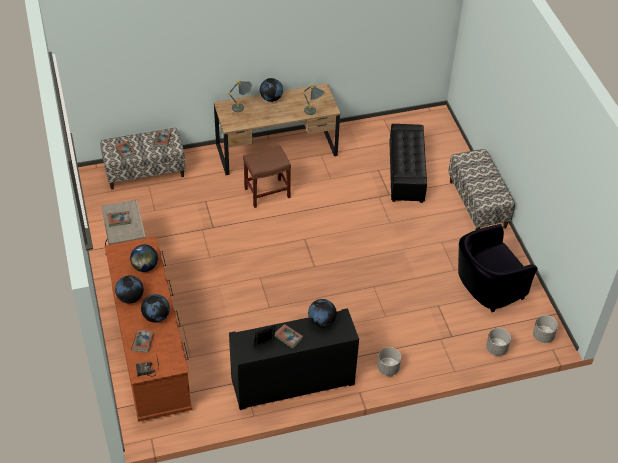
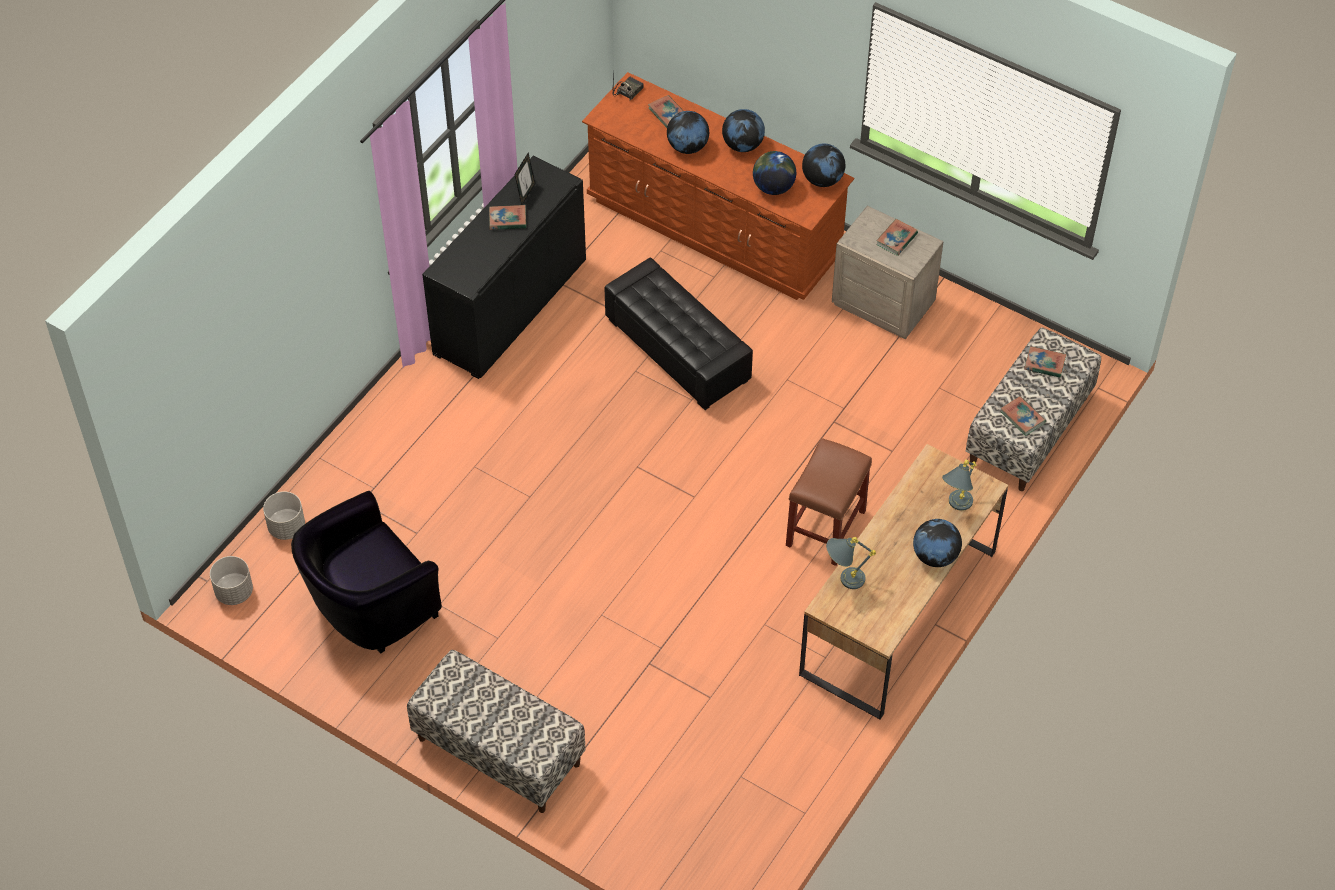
camera: 140 degrees right, 5 degrees up
(321, 321) = (487, 262): globe -> globe (822, 180)
(388, 368) = (408, 402): grey planter -> none
(405, 172) = (663, 726): black ottoman -> black ottoman (678, 350)
(486, 288) = (369, 608): black armchair -> black armchair turned 150 degrees counterclockwise

